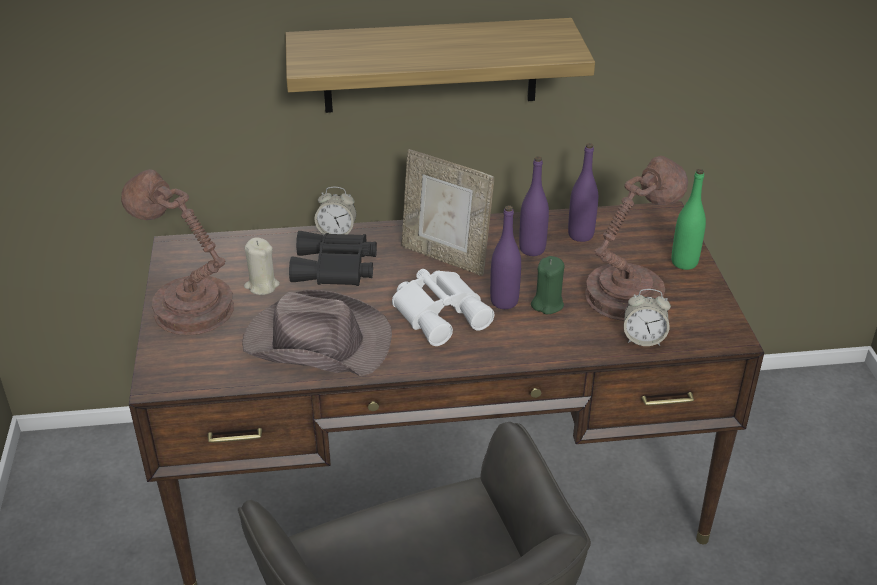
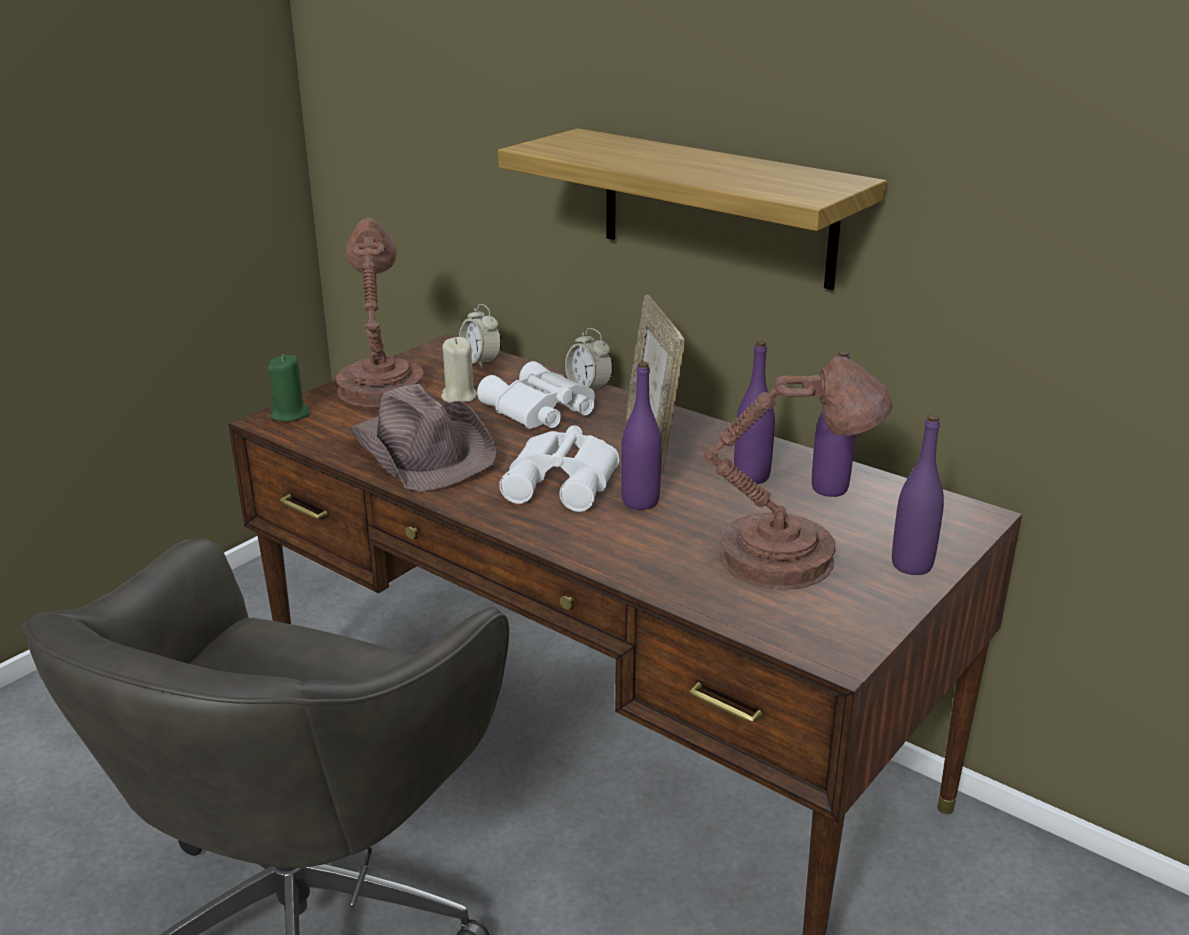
camera: 45 degrees right, 10 degrees down
(336, 268) = (538, 411): black binoculars -> white binoculars
(547, 304) = (679, 524): green candle -> green candle (290, 414)
(643, 339) = (726, 602): alarm clock -> alarm clock (480, 362)
(684, 262) = (911, 565): green bottle -> purple bottle

